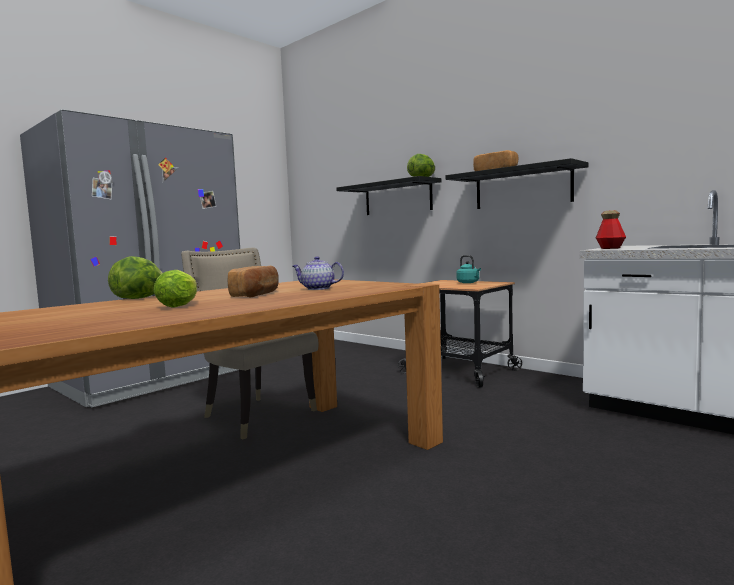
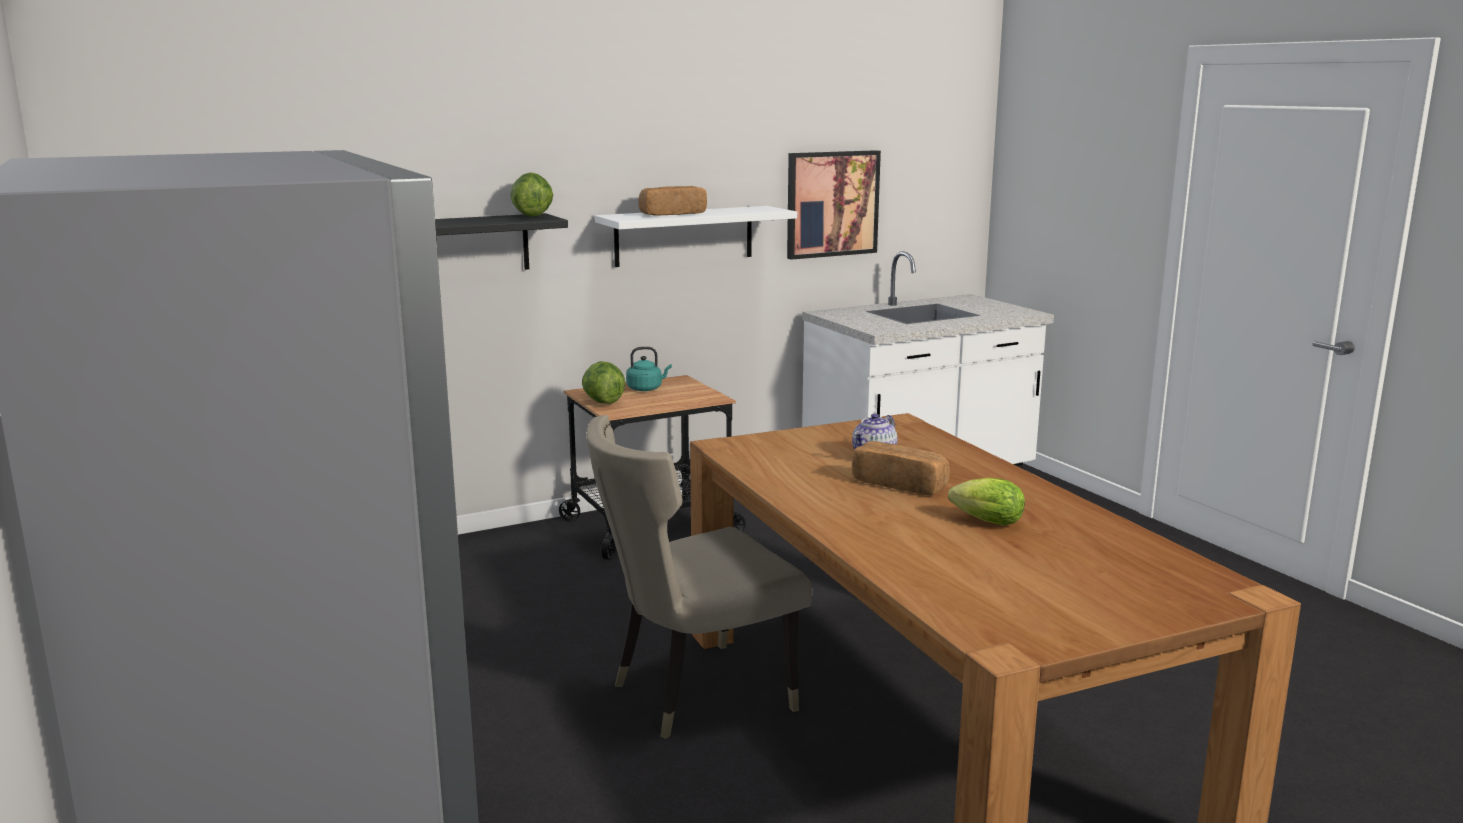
camera: 70 degrees left, 10 degrees up
(139, 298) = (849, 544): lettuce -> lettuce (602, 402)
(522, 188) = (684, 236): black shelf -> white shelf
(610, 248) = (870, 326): bottle -> none
(653, 155) = (832, 204): none -> picture

